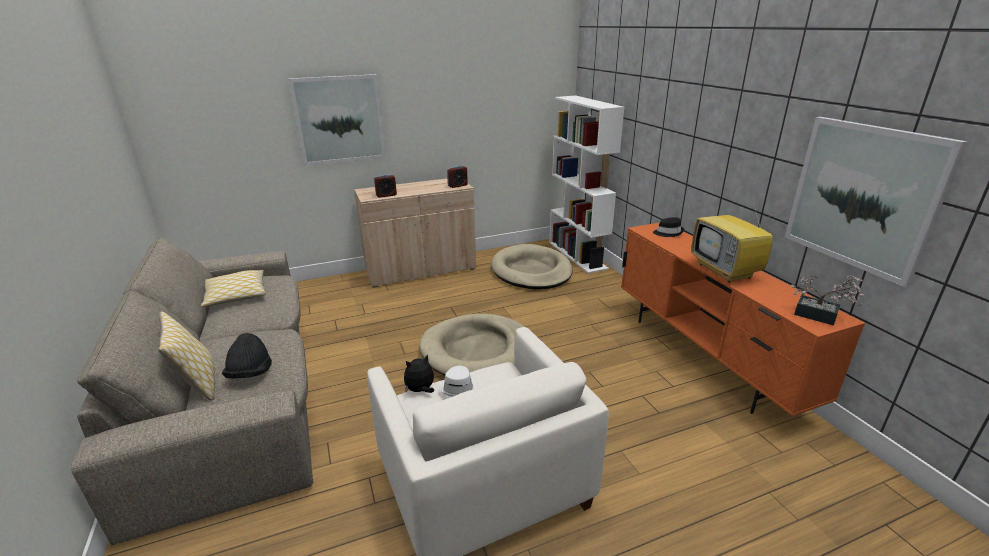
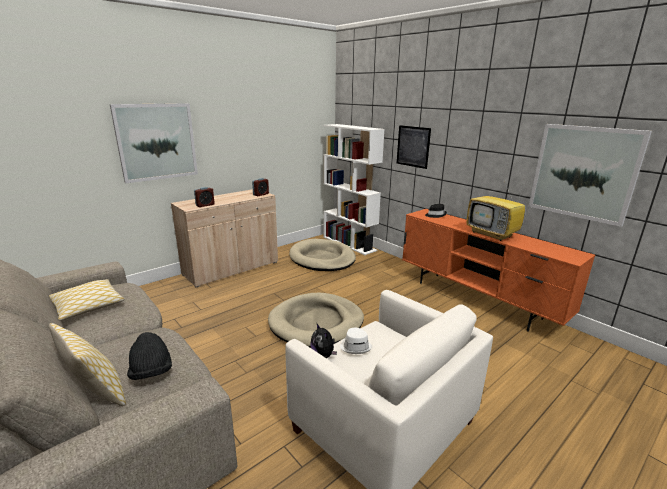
camera: 20 degrees left, 5 degrees down
(420, 390) = (323, 355): plush toy -> plush toy turned 75 degrees counterclockwise
(656, 134) = (413, 146): none -> picture
(820, 317) = (570, 254): potted plant -> none

